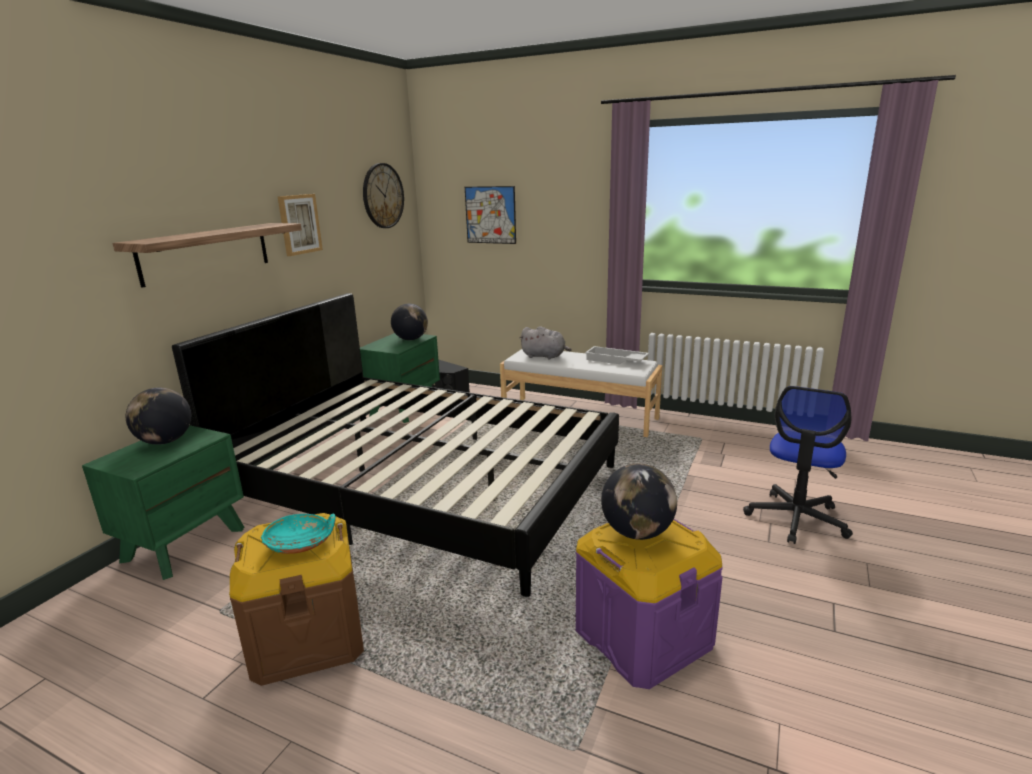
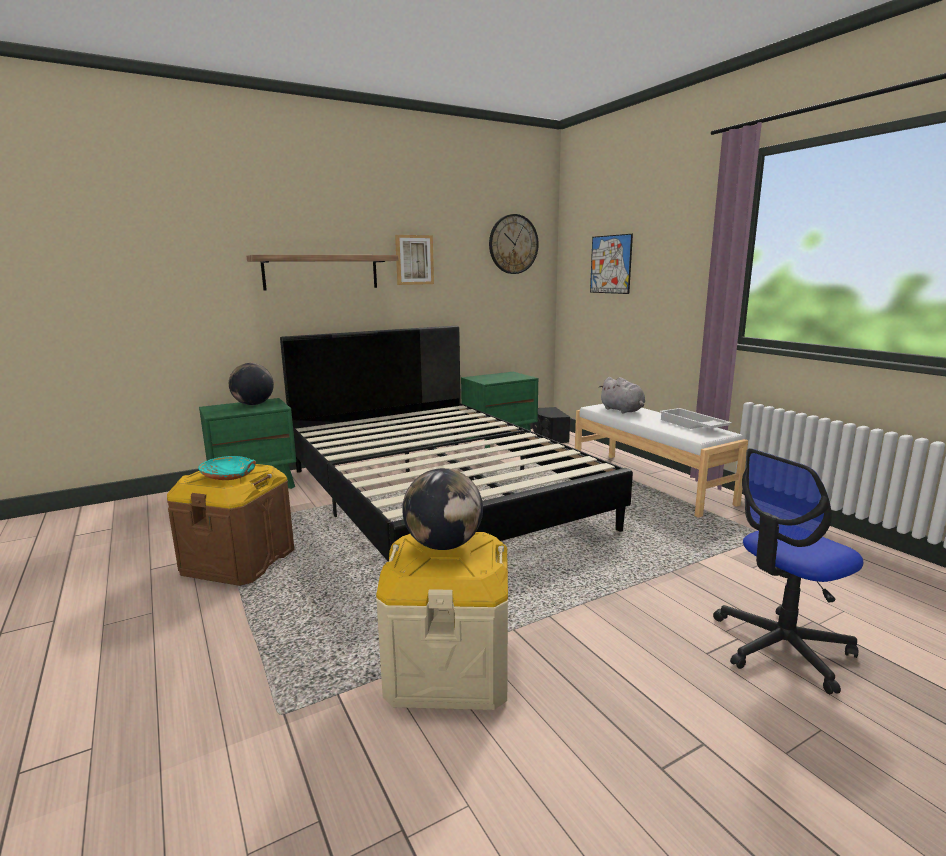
camera: 35 degrees right, 5 degrees down
(410, 339) = (512, 377): globe -> none
(643, 636) = (449, 668): purple storage box -> beige storage box

